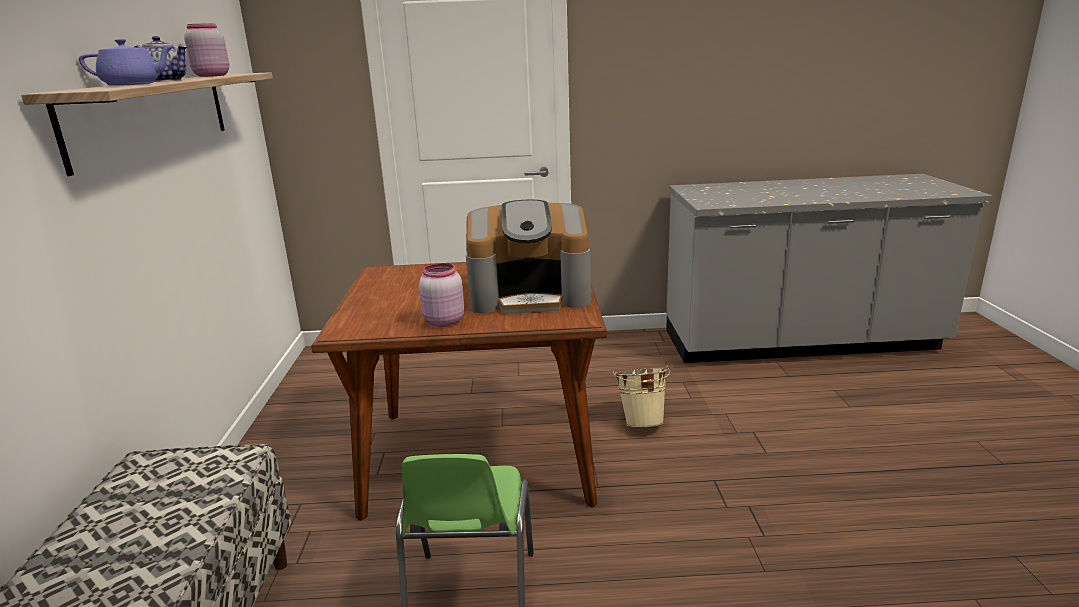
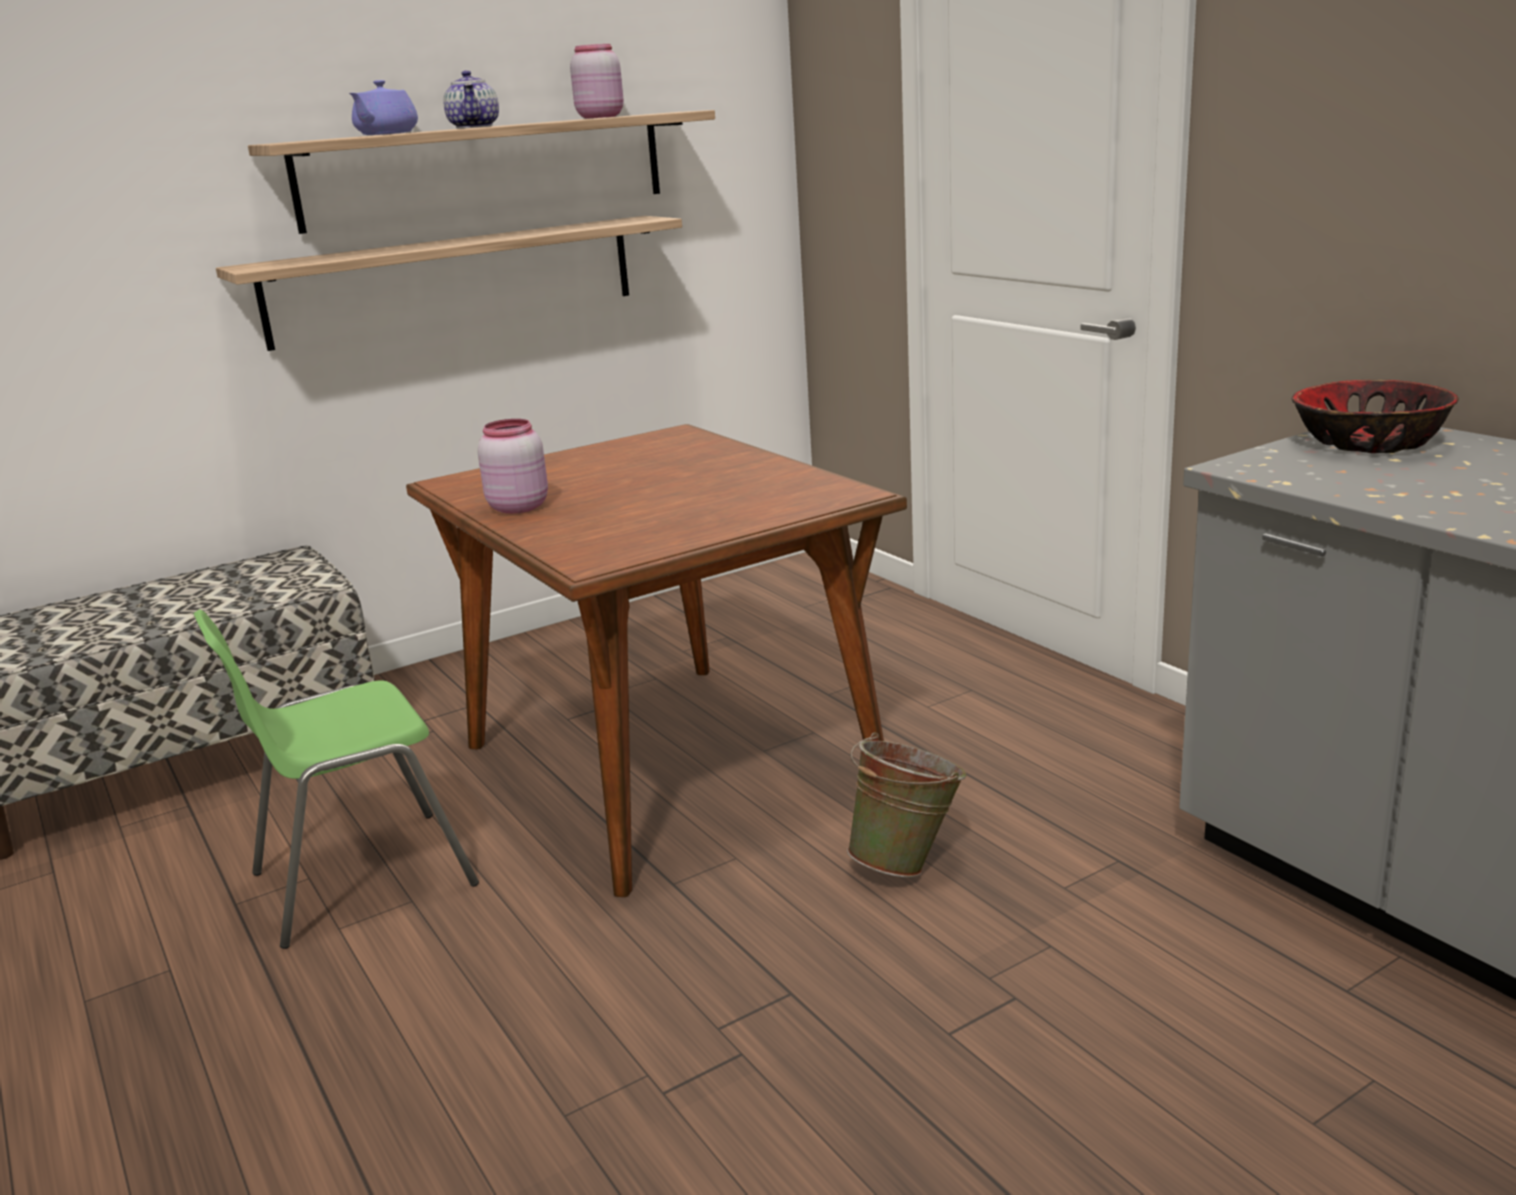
camera: 60 degrees right, 0 degrees up
(133, 84) = (386, 134): purple teapot -> purple teapot turned 60 degrees clockwise
(154, 204) = (454, 280): none -> shelf
(530, 295) = (661, 517): coffee machine -> none
(641, 422) = (907, 862): beige bucket -> green bucket
(704, 191) = (1367, 443): none -> bowl

